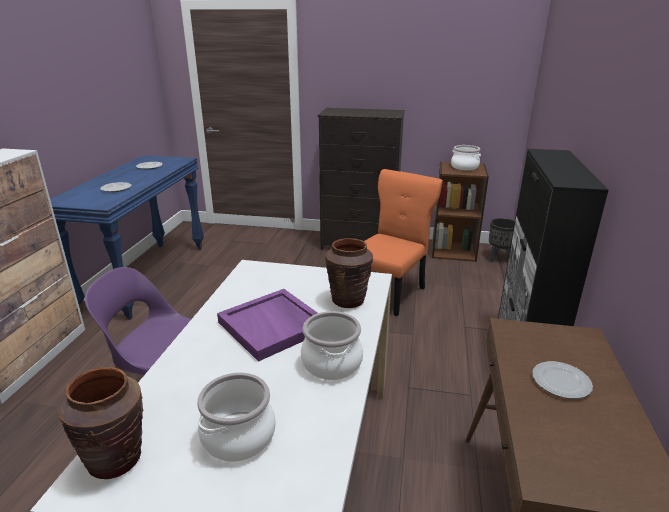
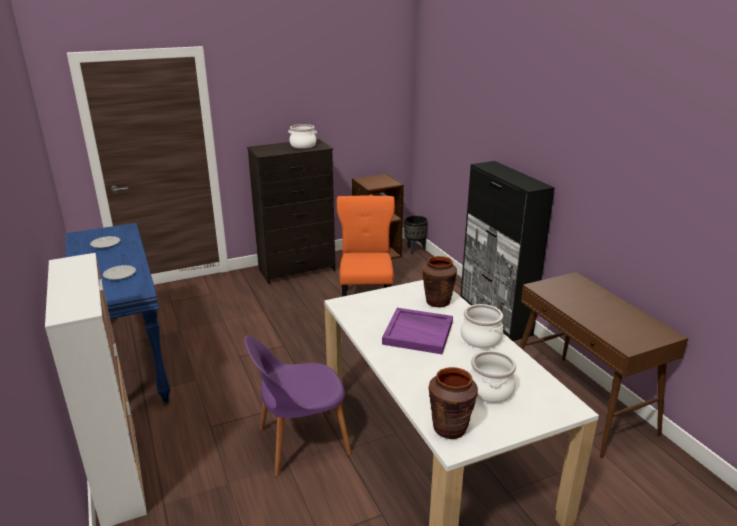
camera: 35 degrees left, 0 degrees up
(464, 167) = (377, 180): cooking pot -> cooking pot (303, 145)
(561, 382) = (590, 304): plate -> none

